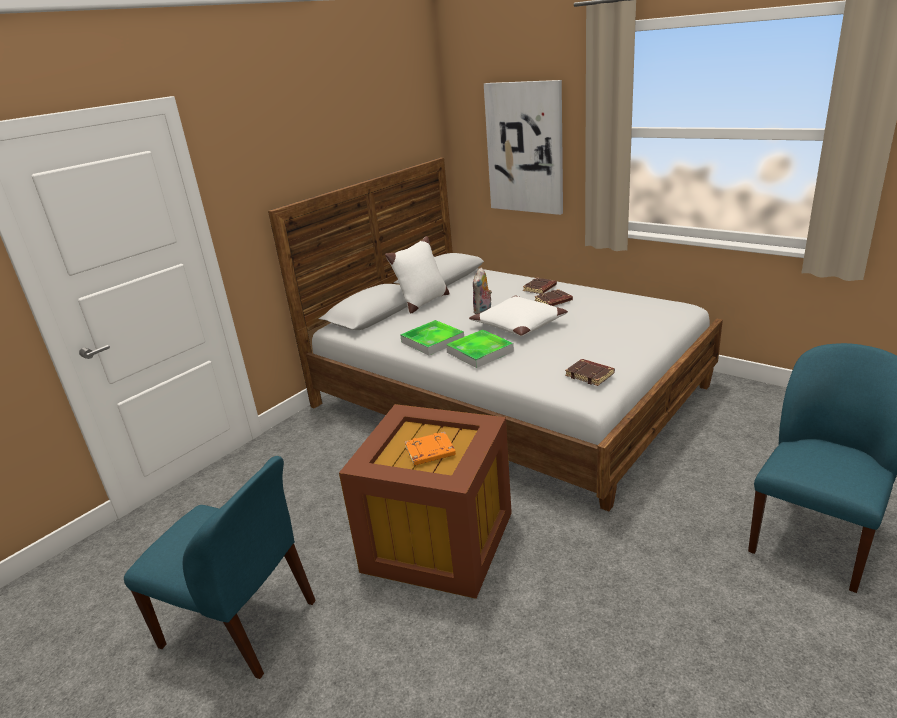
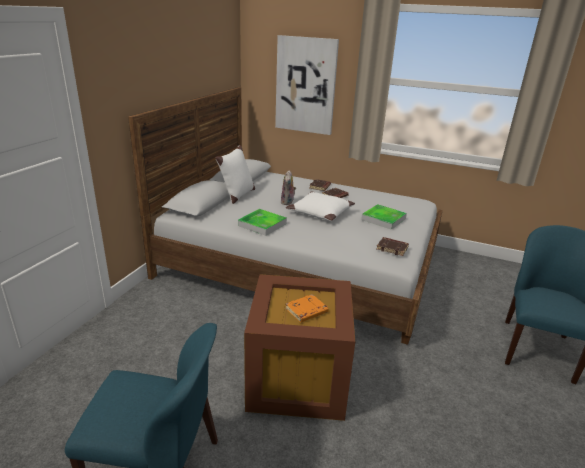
camera: 20 degrees left, 0 degrees up
(480, 352) = (303, 233): tray -> tray (383, 219)

